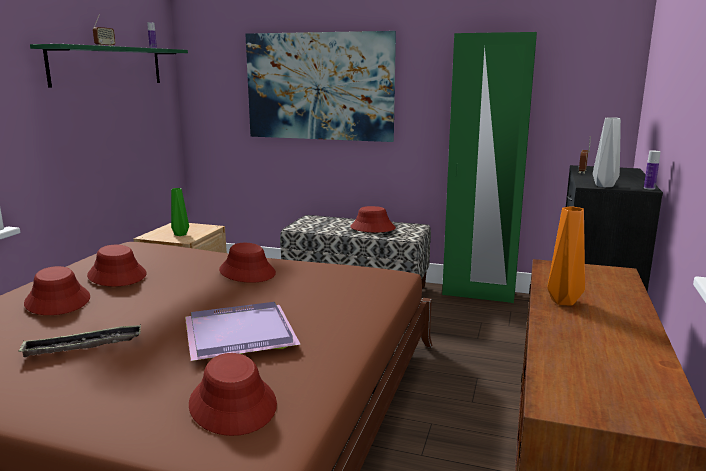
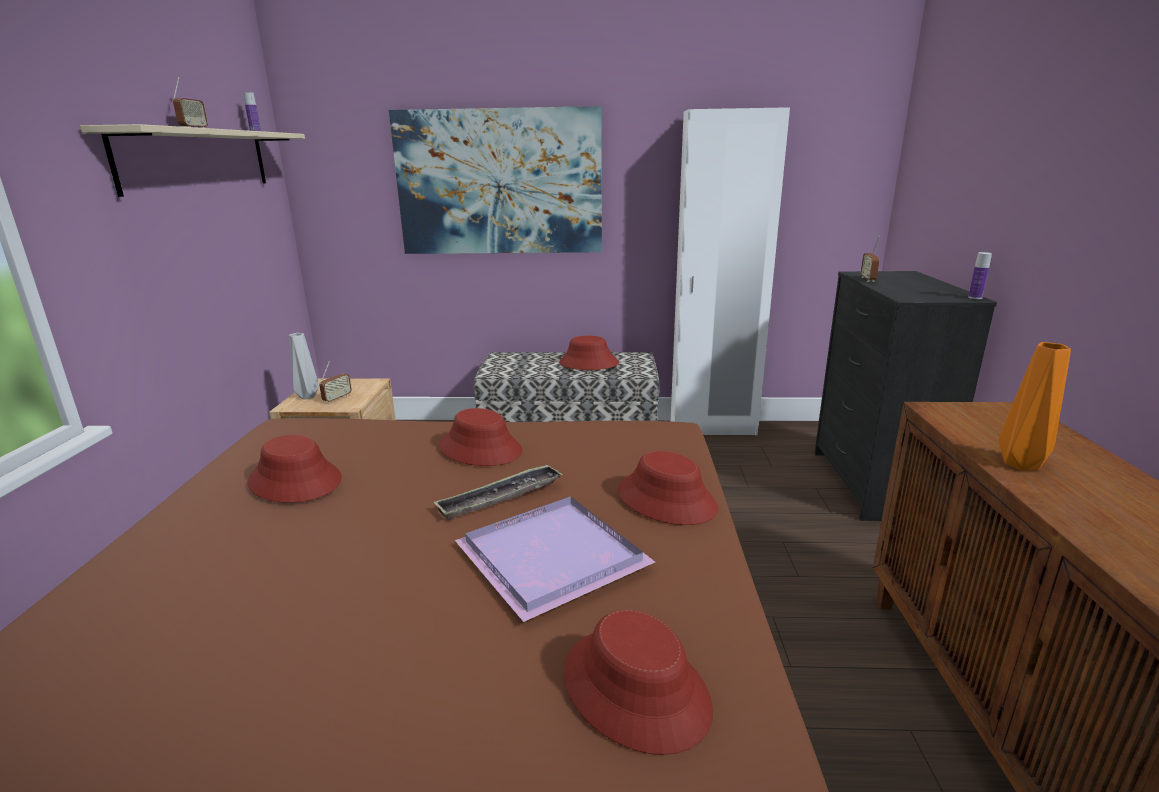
camera: 15 degrees left, 5 degrees up
(58, 301) = (225, 541): red hat -> red hat (666, 499)
(83, 346) = (324, 623): tray -> tray (500, 497)
(108, 66) = (198, 160): green shelf -> beige shelf
(181, 235) = (337, 398): green vase -> radio
(478, 294) = (713, 428): green wardrobe -> white wardrobe
(603, 186) = (924, 298): grey vase -> grey vase (306, 397)

